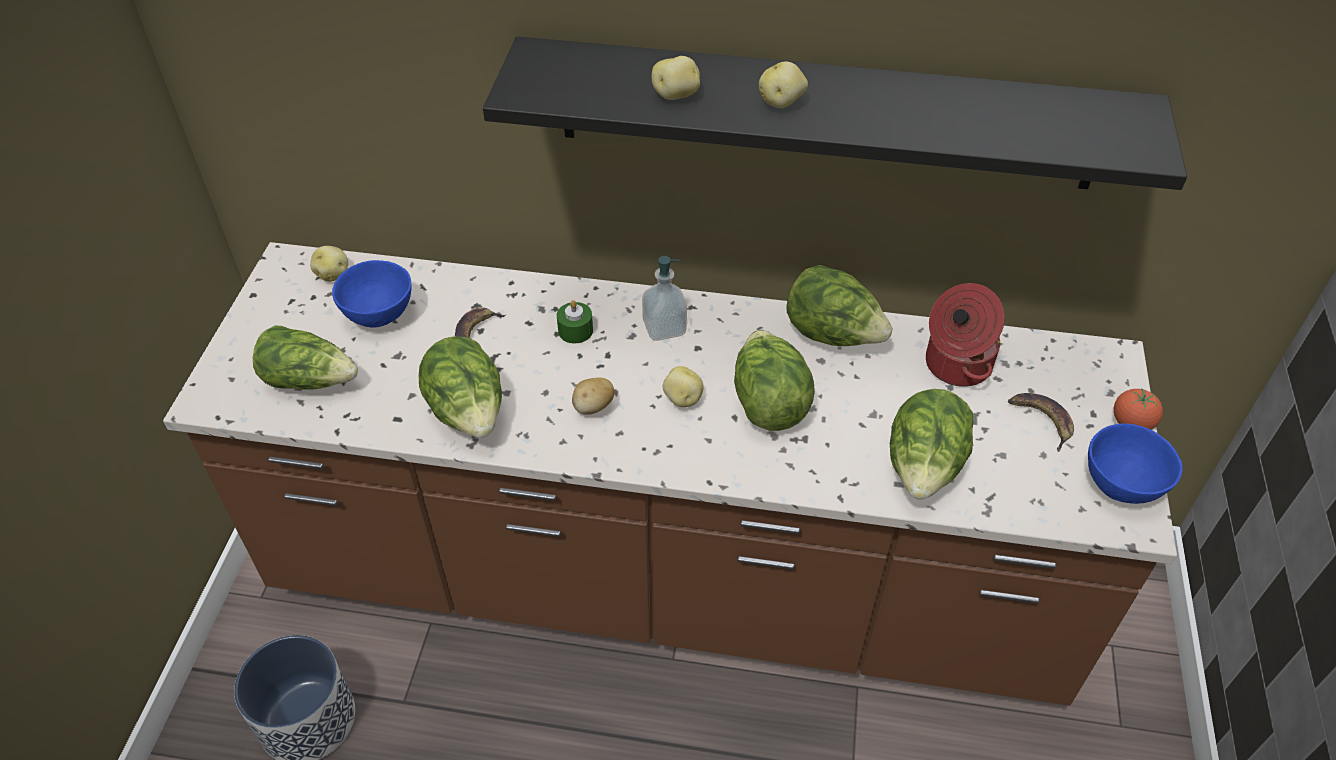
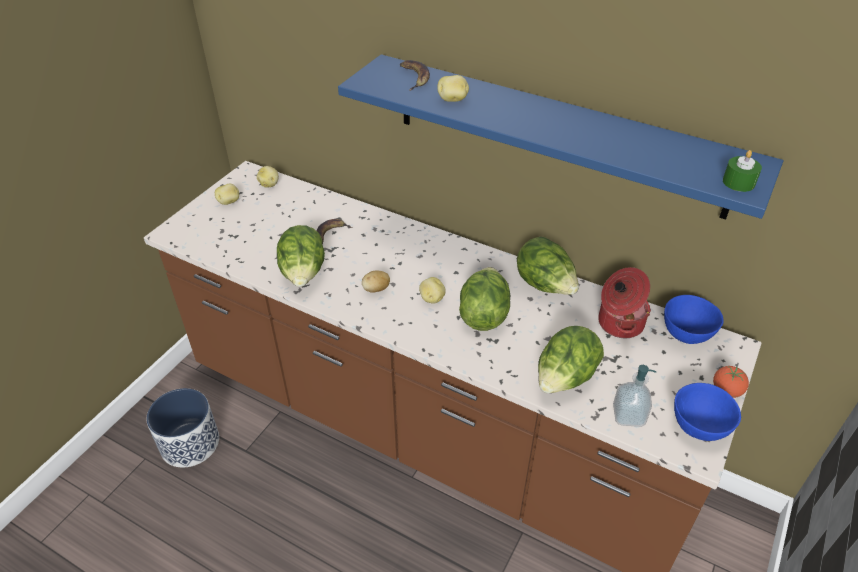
camera: 20 degrees right, 5 degrees down
(310, 379) = (228, 235): lettuce -> none
(381, 315) = (283, 211): blue bowl -> blue bowl (687, 335)
(575, 330) = (388, 245): green candle -> green candle (738, 182)
(664, 328) = (441, 256): soap dispenser -> soap dispenser (628, 415)
(781, 102) = (515, 115): potato -> potato (229, 202)
(825, 114) = (556, 134): black shelf -> blue shelf
(1041, 420) = (661, 372): banana -> banana (414, 77)

